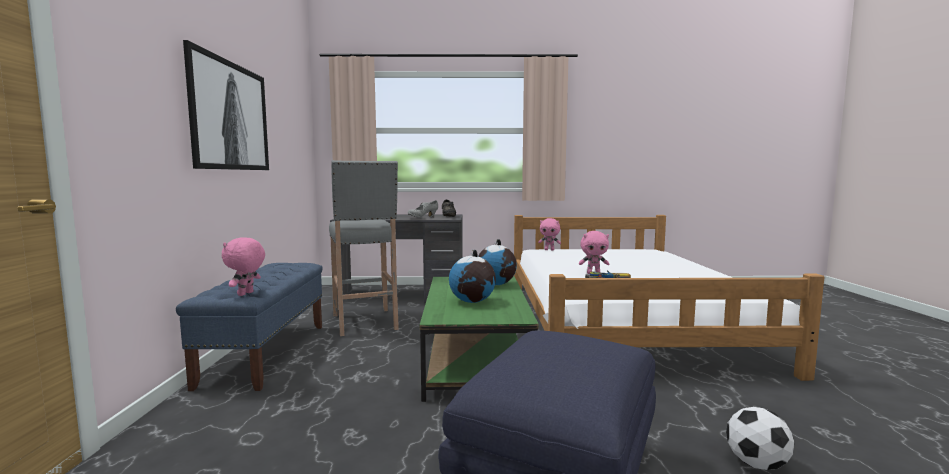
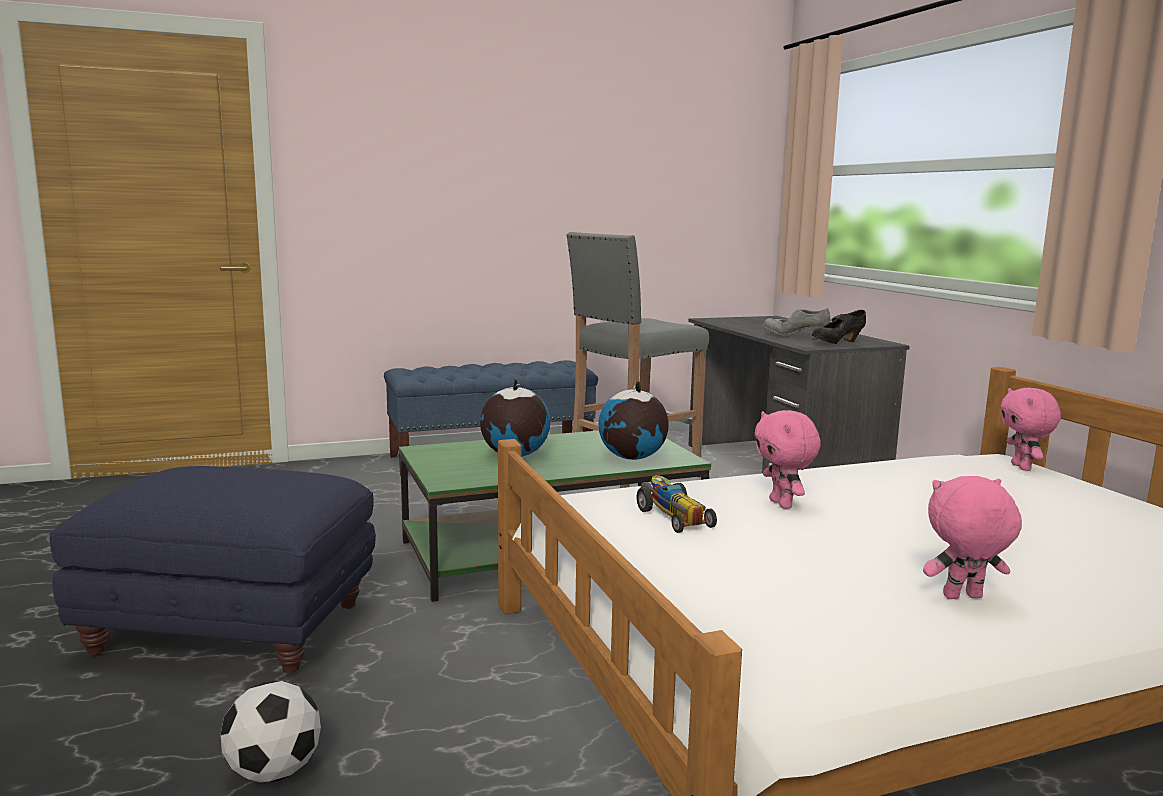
camera: 70 degrees right, 5 degrees up
(229, 116) = (520, 176): picture -> none
(246, 294) = (417, 375): pink plush toy -> pink plush toy (963, 598)

